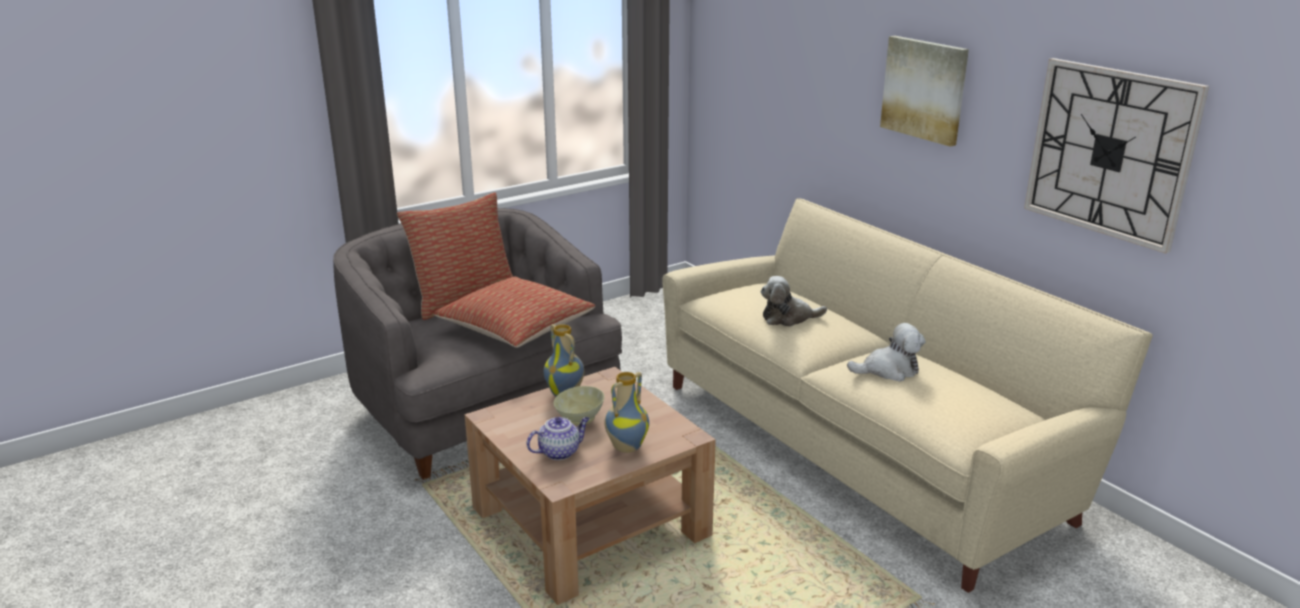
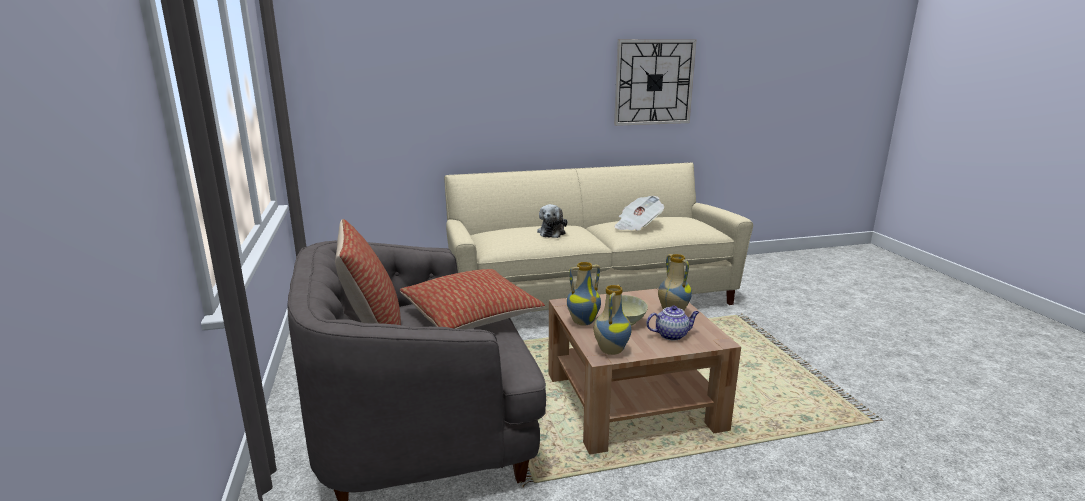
camera: 70 degrees left, 5 degrees down
(503, 419) = (610, 350): none -> vase
(560, 452) = (672, 335): teapot -> teapot turned 90 degrees clockwise
(888, 370) = (637, 226): plush toy -> newspaper
(925, 89) = (535, 73): picture -> none

